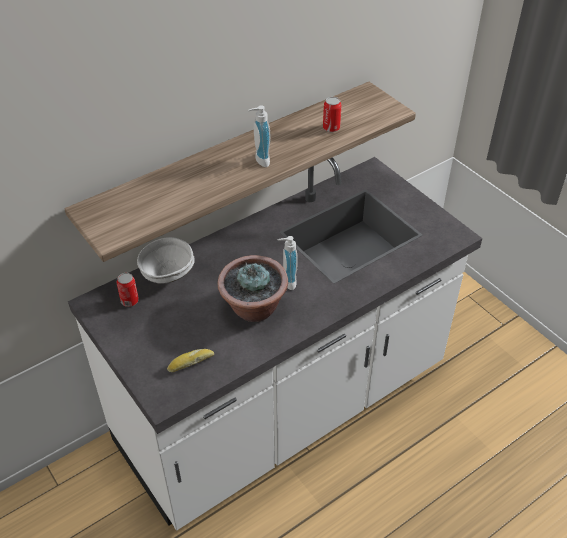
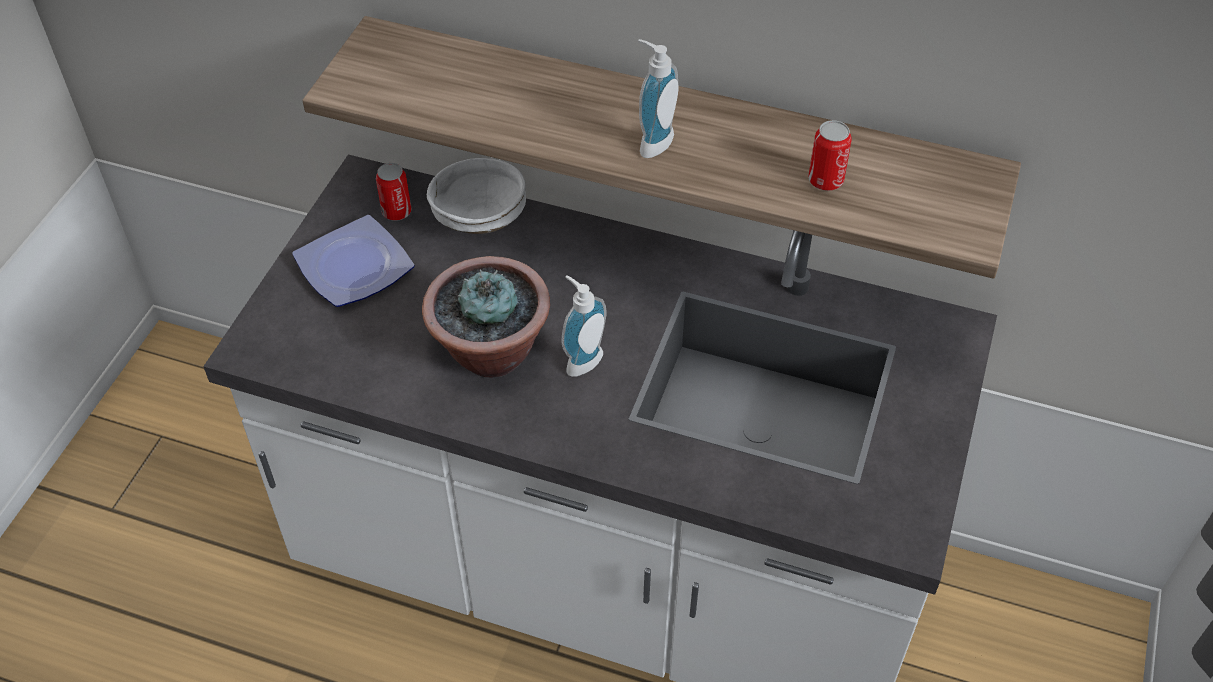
camera: 55 degrees right, 5 degrees up
(151, 334) = (354, 269): none -> plate
(190, 362) = (334, 339): bread -> none

